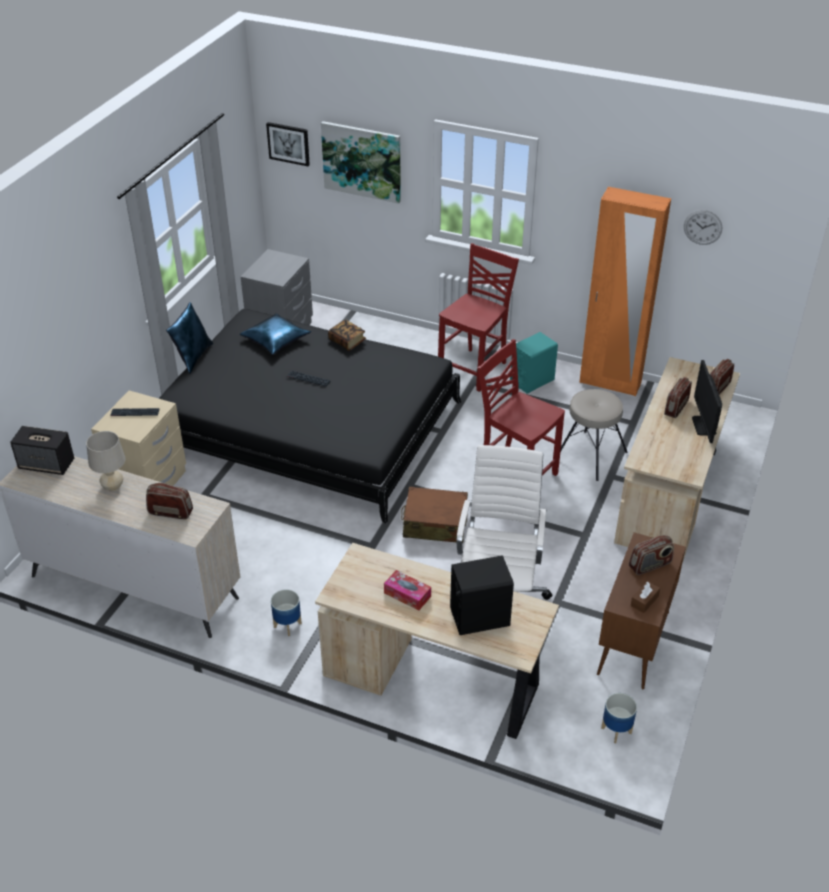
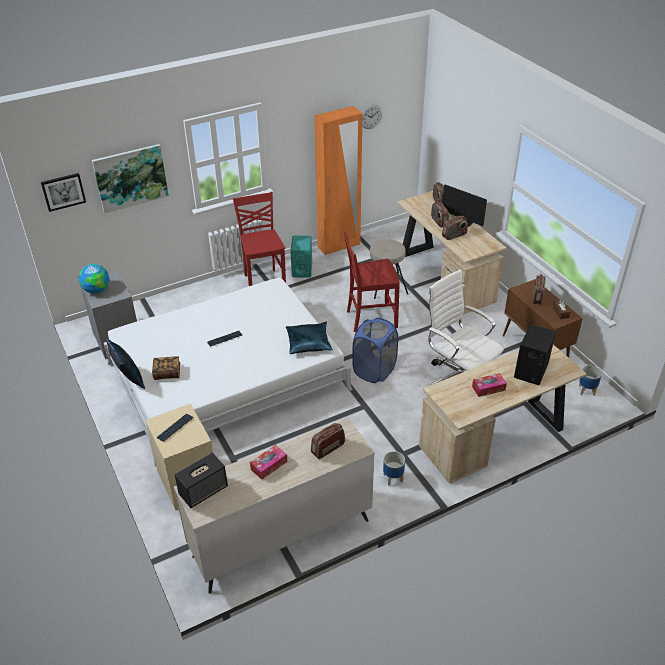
camera: 50 degrees left, 0 degrees up
(113, 486) = (269, 465): beige table lamp -> tissue box
(268, 263) = (96, 290): none -> globe
(276, 339) = (165, 332): blue pillow -> blue pillow (308, 342)
(309, 427) = (227, 376): black bed -> white bed
(347, 341) = (208, 305): book -> book (167, 373)
(434, 523) = (374, 370): brown suitcase -> blue laundry basket
(665, 433) = (454, 235): none -> radio

